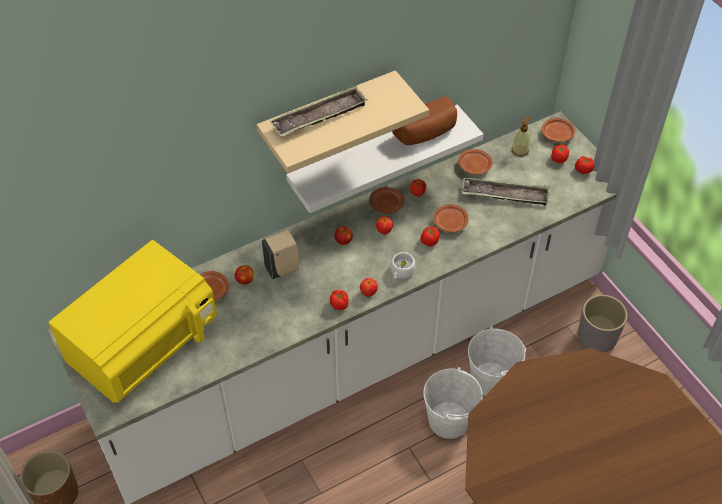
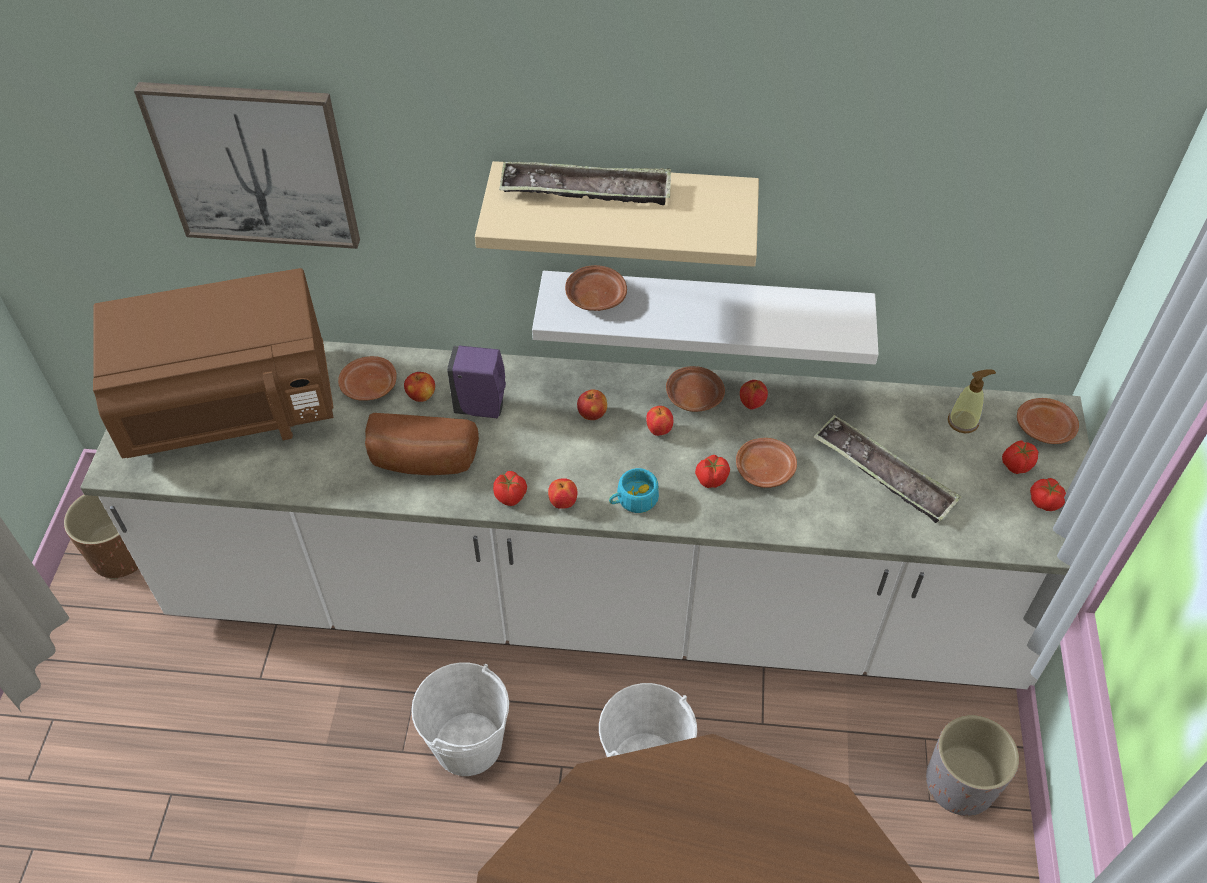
camera: 35 degrees right, 0 degrees up
(116, 189) = (255, 165): none -> picture
(144, 345) = (232, 410): yellow microwave -> brown microwave
(283, 268) = (482, 407): beige soap dispenser -> purple soap dispenser
(401, 272) = (633, 500): white cup -> turquoise cup
(427, 133) = (790, 312): bread -> bread (422, 462)
(474, 166) = (870, 408): brown plate -> brown plate (595, 296)
(491, 379) = (750, 746): white bucket -> white bucket (468, 744)

